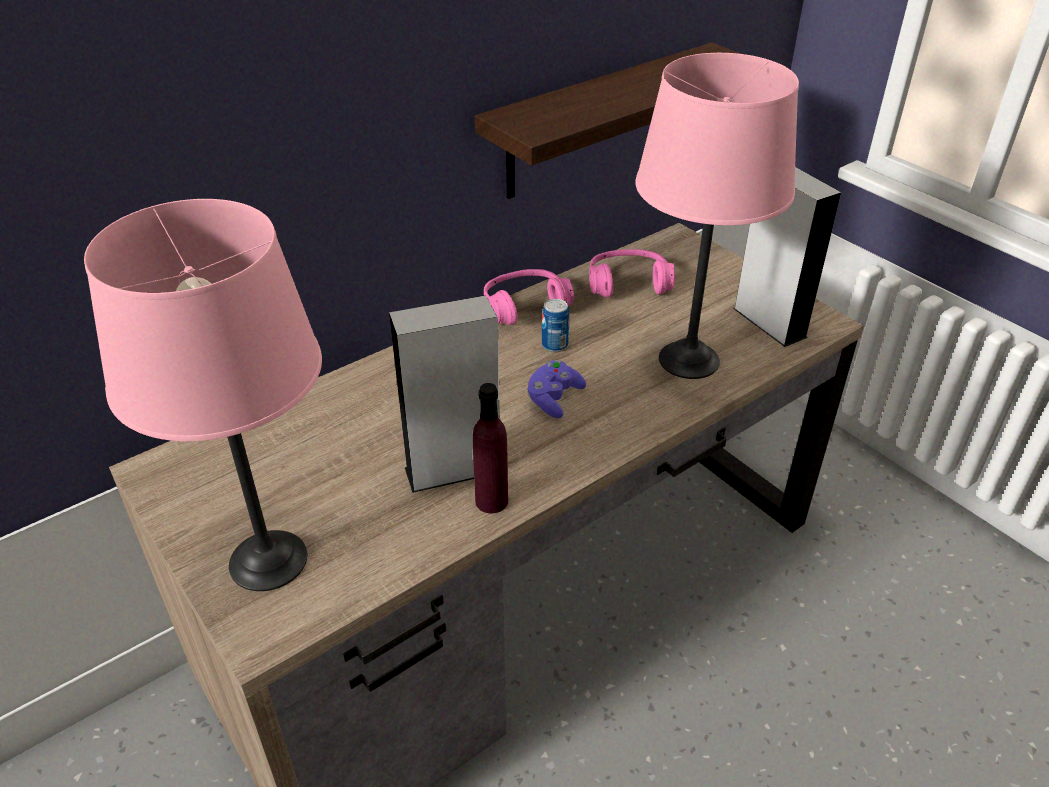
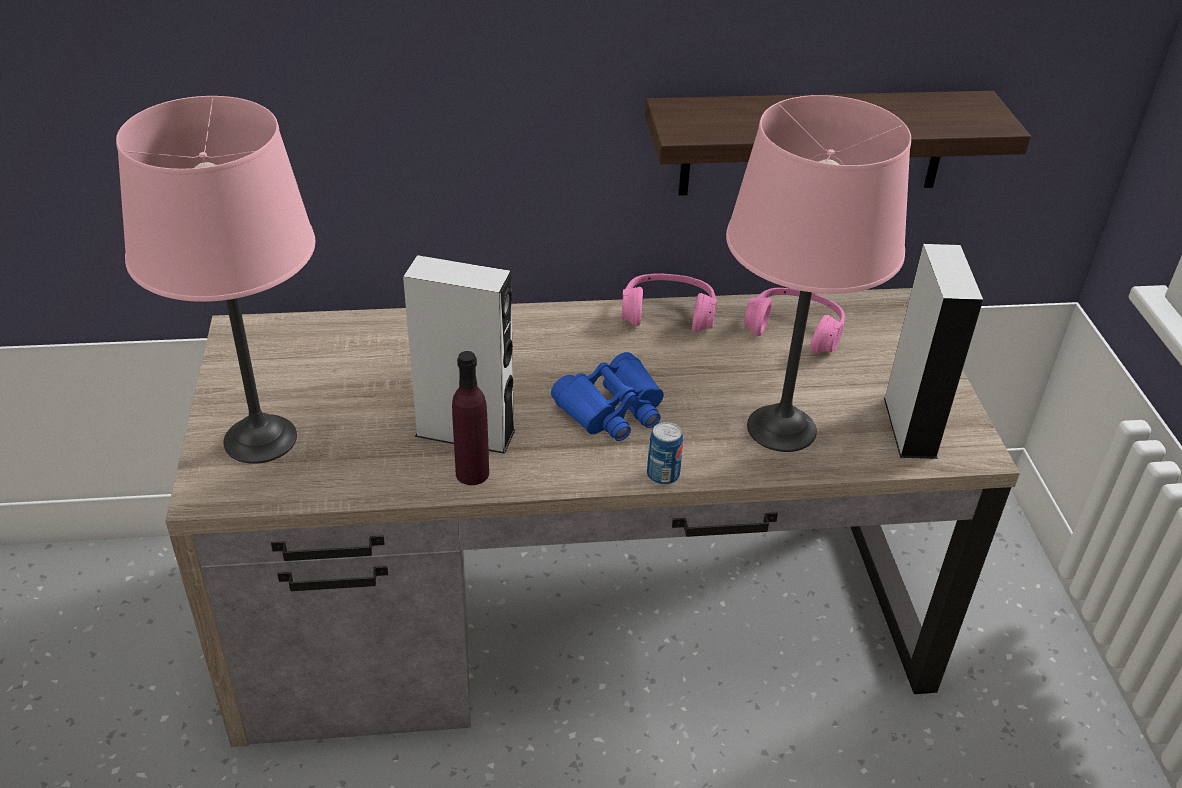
camera: 30 degrees right, 0 degrees up
(554, 399) = (612, 410): purple game controller -> blue binoculars
(555, 345) = (661, 361): can -> can (663, 475)

